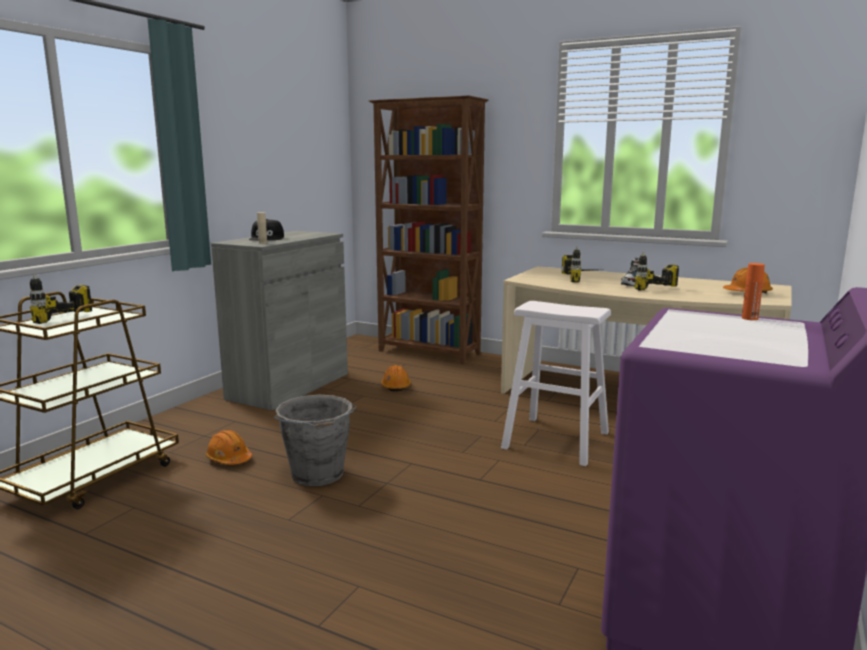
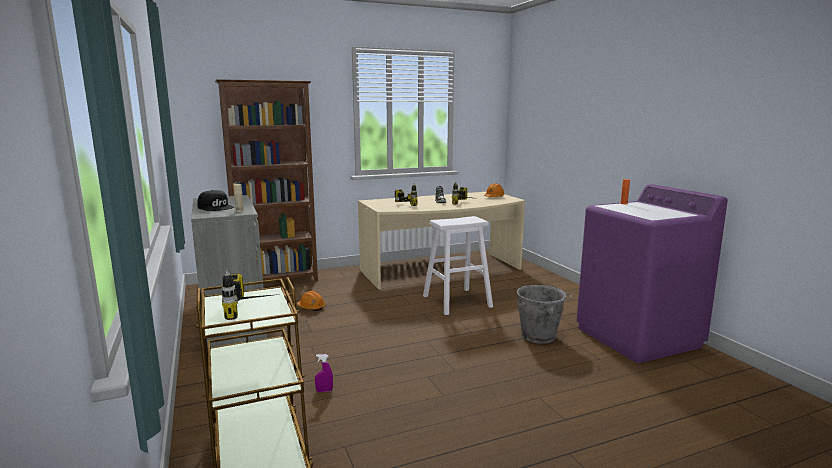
camera: 50 degrees left, 0 degrees up
(229, 459) = (324, 391): orange hard hat -> purple spray bottle
(318, 475) = (399, 370): grey bucket -> grey bucket (540, 336)

